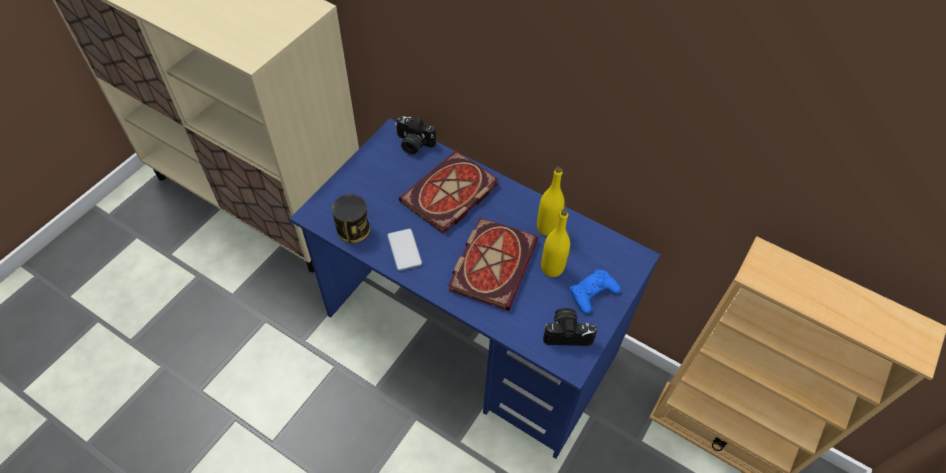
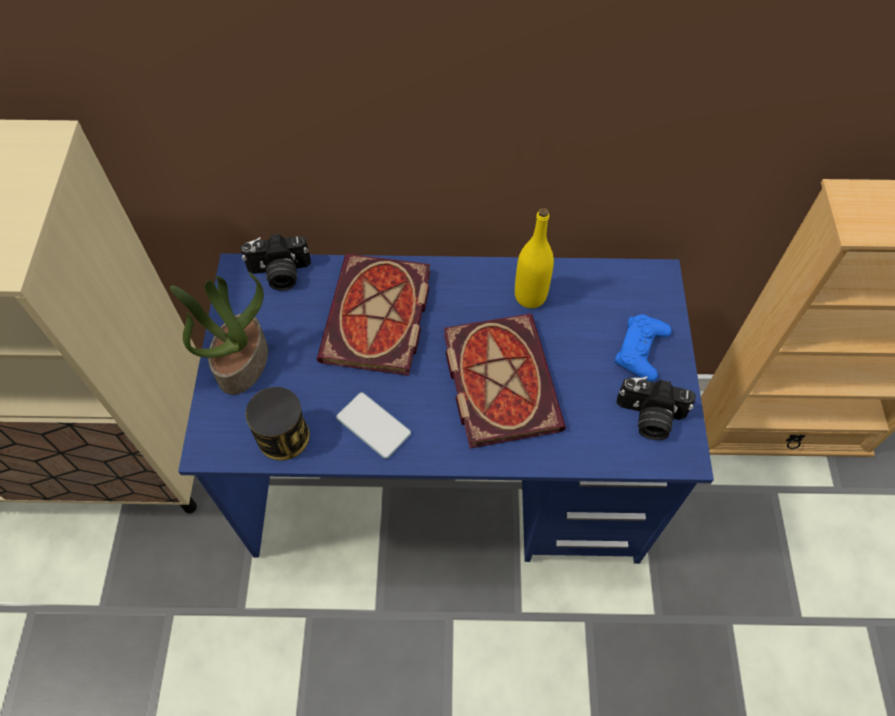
camera: 30 degrees left, 5 degrees up
(360, 180) = (242, 362): none -> potted plant
(552, 268) = (573, 345): yellow bottle -> none
(567, 333) = (649, 418): camera -> camera turned 135 degrees counterclockwise

